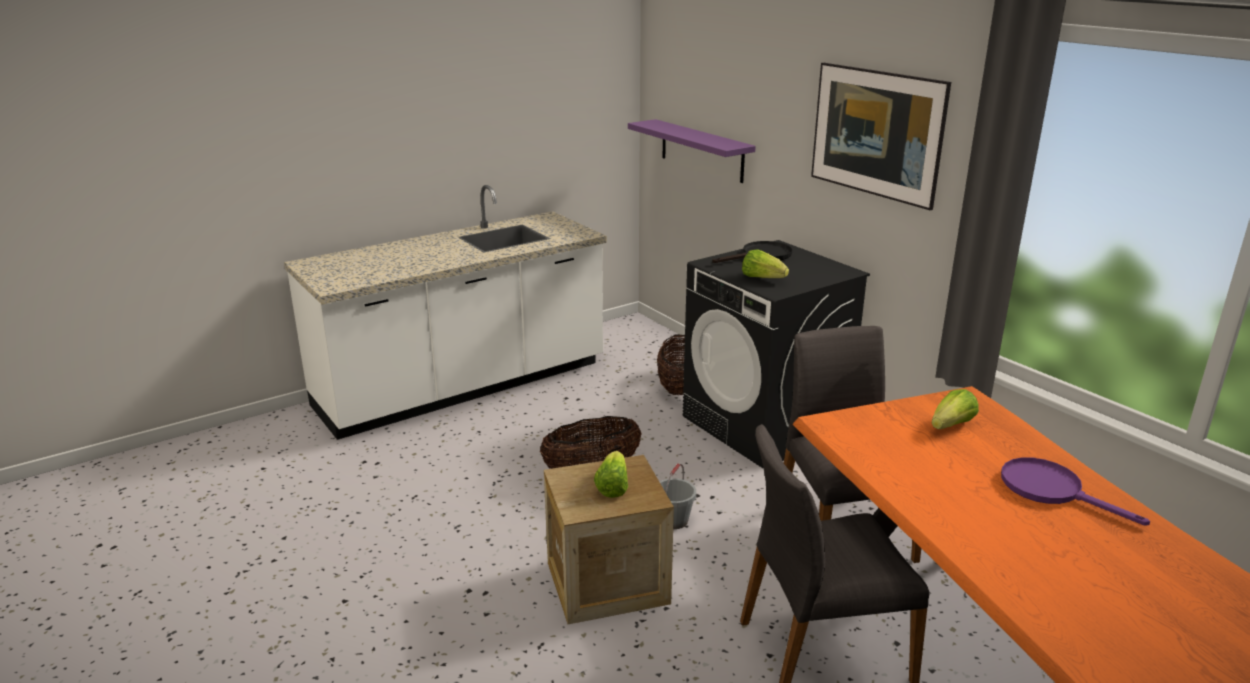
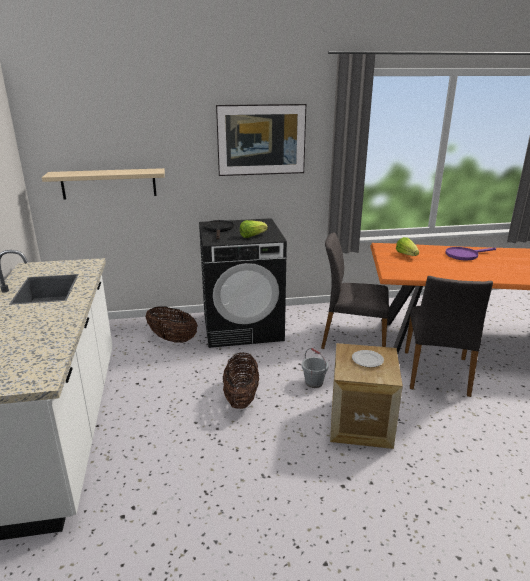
camera: 65 degrees left, 0 degrees up
(612, 486) = (367, 360): lettuce -> plate
(701, 150) = (109, 183): purple shelf -> beige shelf

